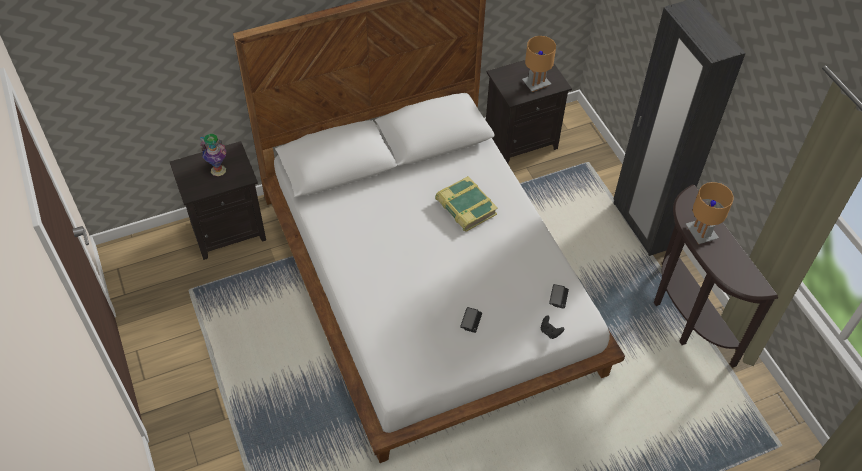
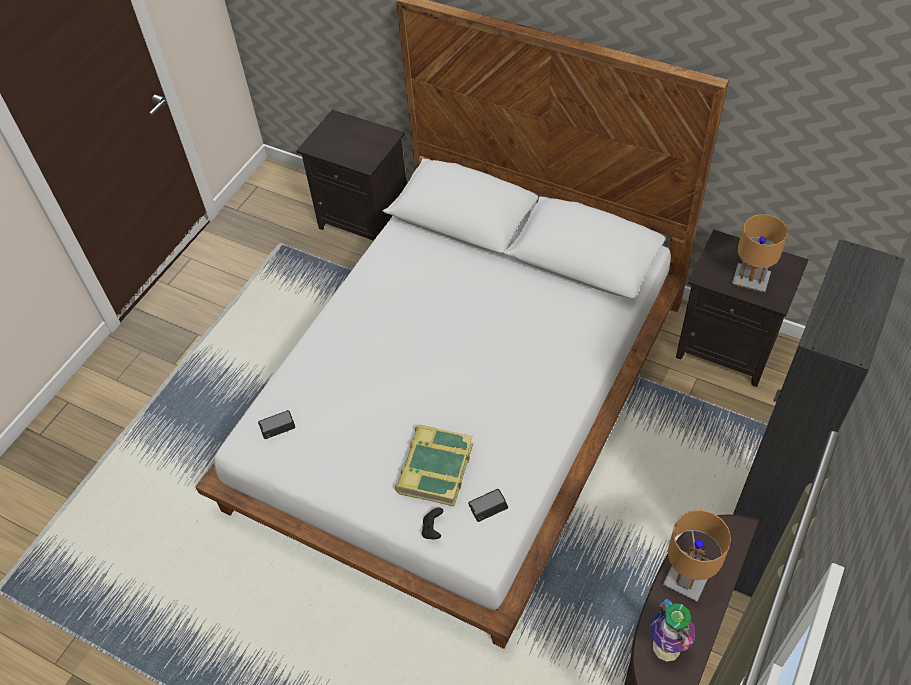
camera: 55 degrees right, 0 degrees up
(218, 170) = (354, 143): vase -> vase (665, 647)
(465, 208) = (519, 344): book -> book (434, 468)
(471, 320) = (381, 448): phone -> phone (277, 425)

